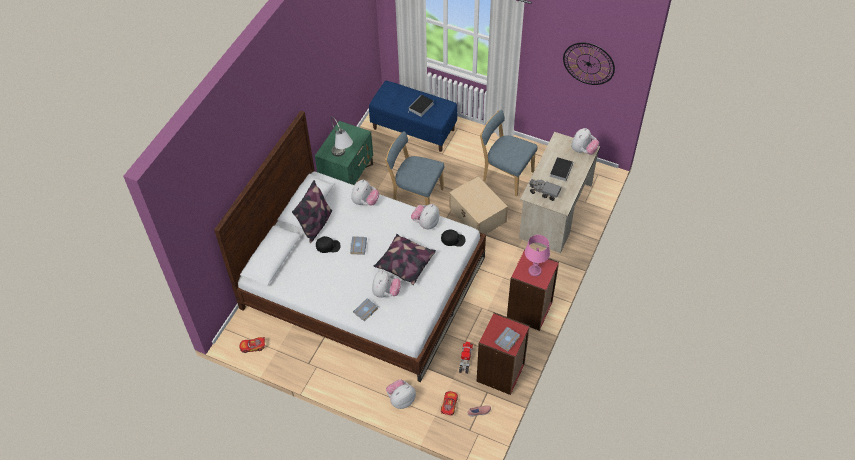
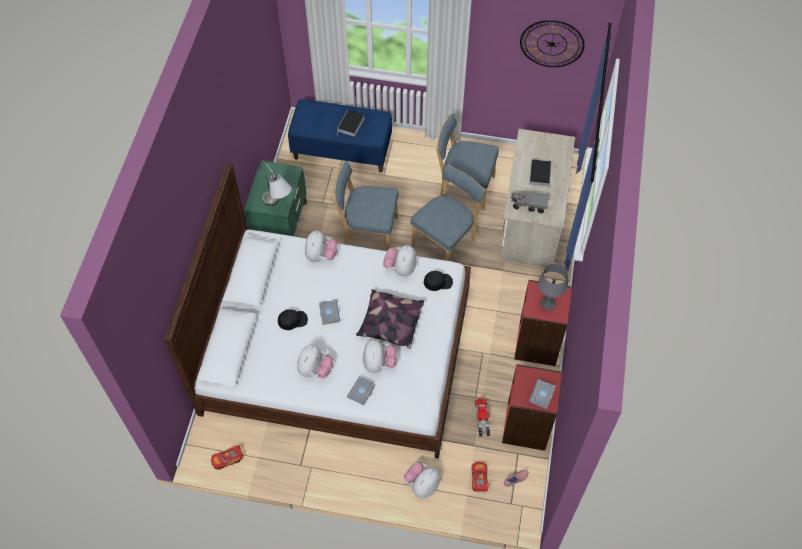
camera: 15 degrees left, 5 degrees up
(316, 224) = (270, 296): pillow -> none
(477, 215) = (446, 241): beige storage box -> blue chair
(534, 270) = (548, 303): pink table lamp -> grey table lamp
(583, 150) = (557, 145): plush toy -> plush toy (315, 369)

